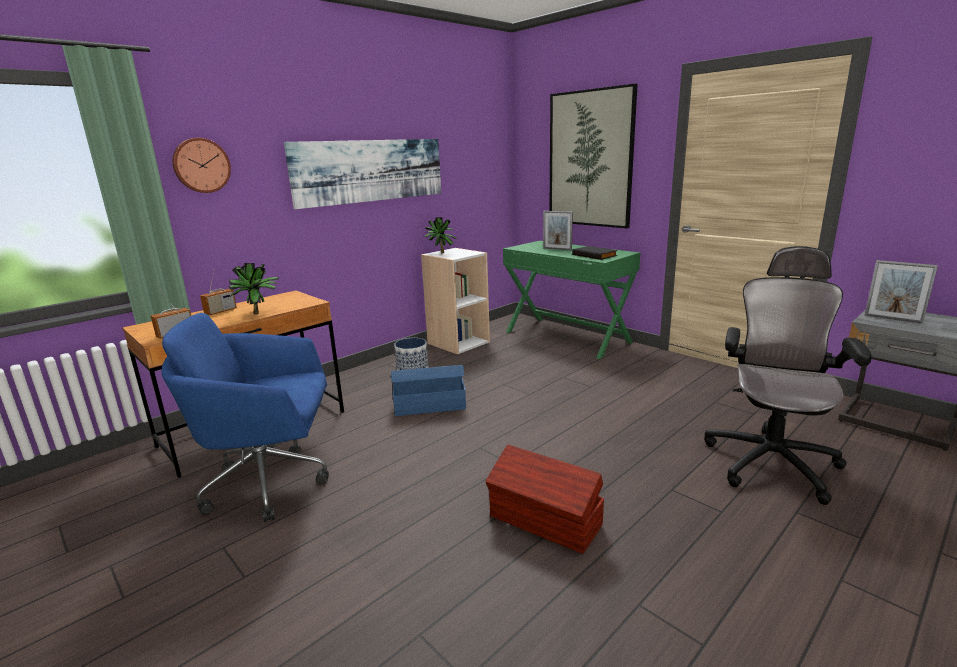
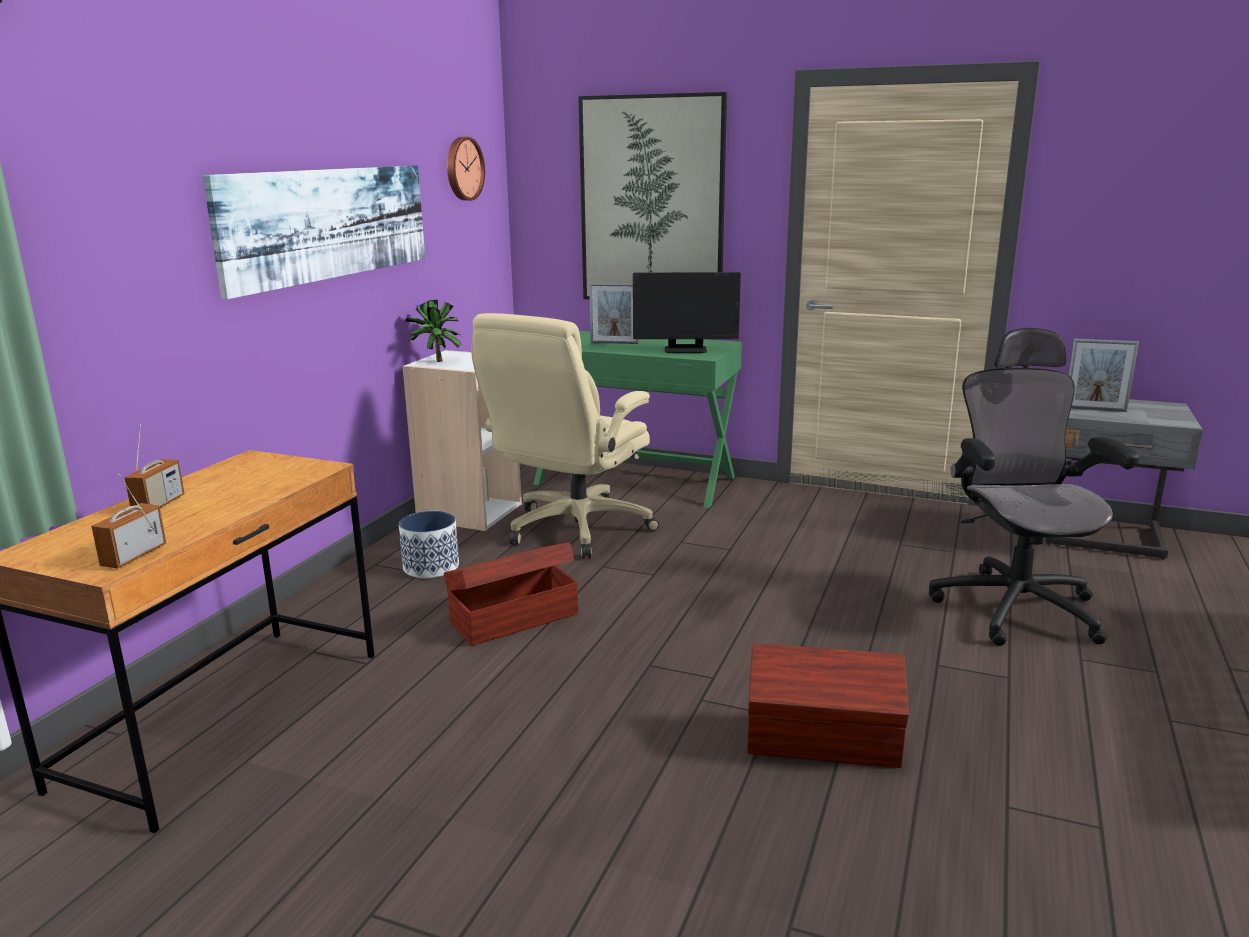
camera: 25 degrees left, 0 degrees up
(201, 165) = (74, 223): wall clock -> wall clock (463, 169)
(260, 313) = (250, 498): potted plant -> none
(273, 485) = (362, 798): blue office chair -> none
(429, 405) = (512, 618): blue storage box -> brown storage box
(503, 361) = (571, 532): none -> beige office chair
(595, 255) = (685, 350): black book -> monitor

